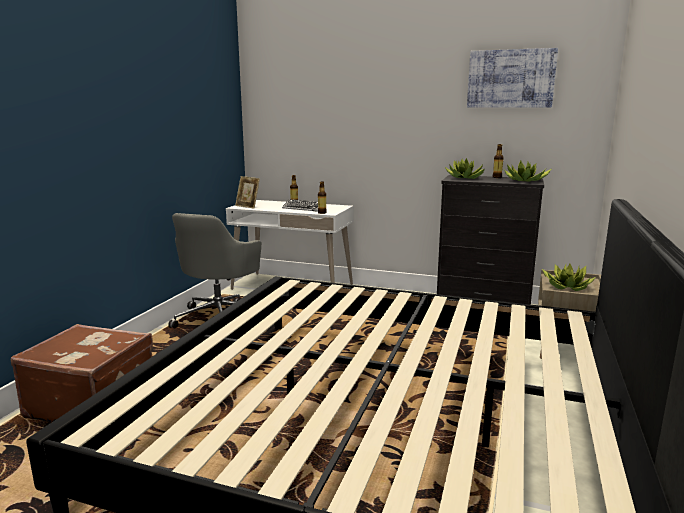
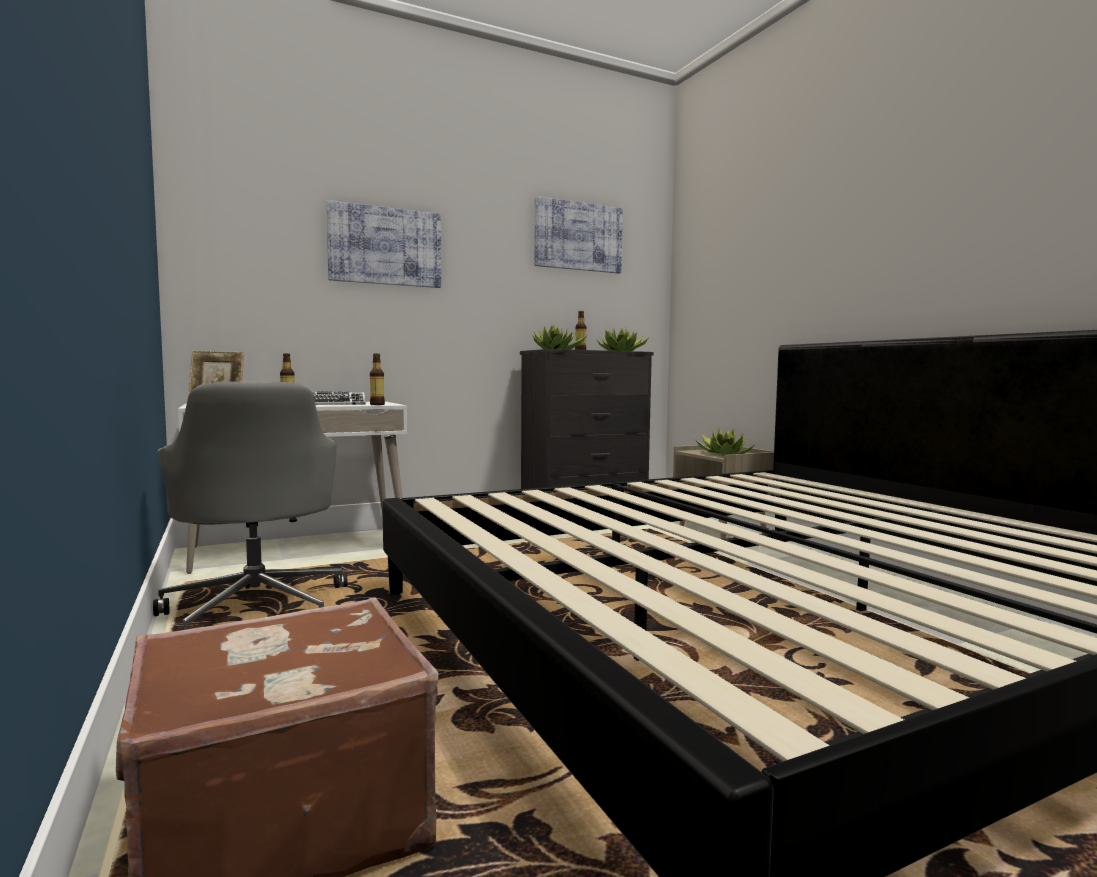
camera: 45 degrees left, 10 degrees down
(356, 103) = (385, 246): none -> picture

